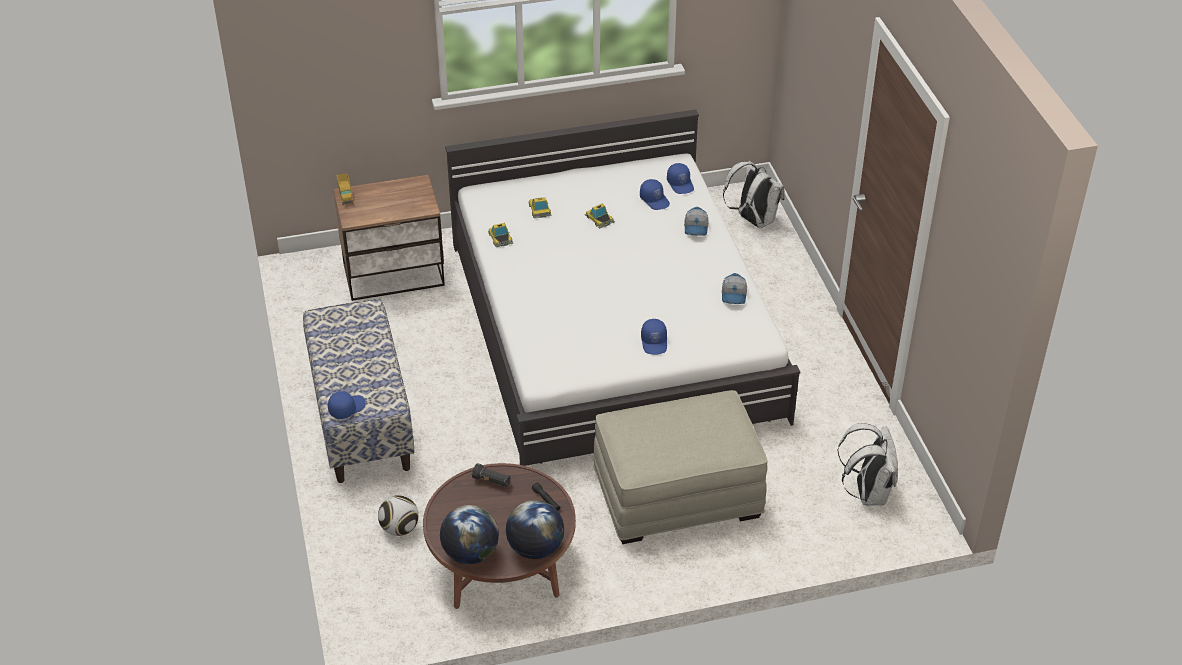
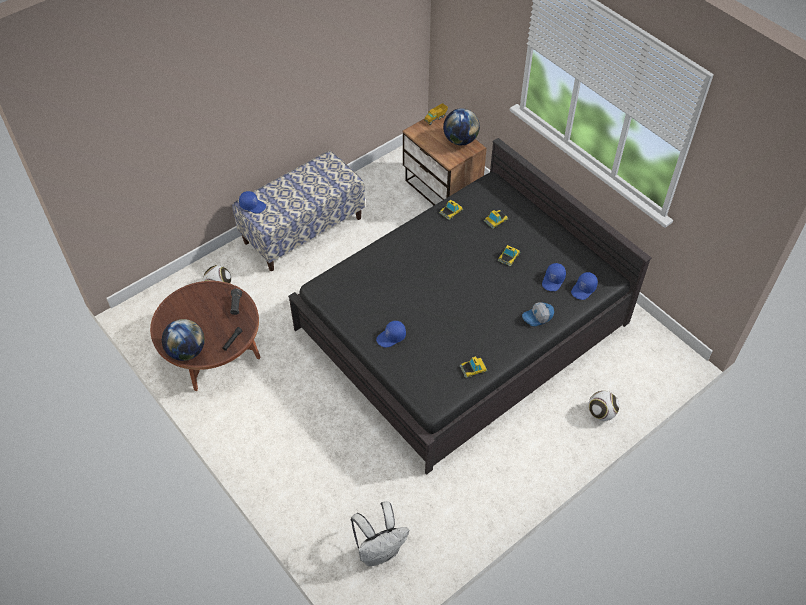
camera: 65 degrees right, 10 degrees up
(470, 553) = (169, 319): globe -> globe (460, 140)
(613, 329) = (463, 326): white bed -> black bed
(678, 495) = (317, 425): beige ottoman -> none
(734, 295) = (473, 368): cap -> toy car
(753, 220) = (645, 368): white backpack -> none
(789, 271) = (601, 413): none -> football

